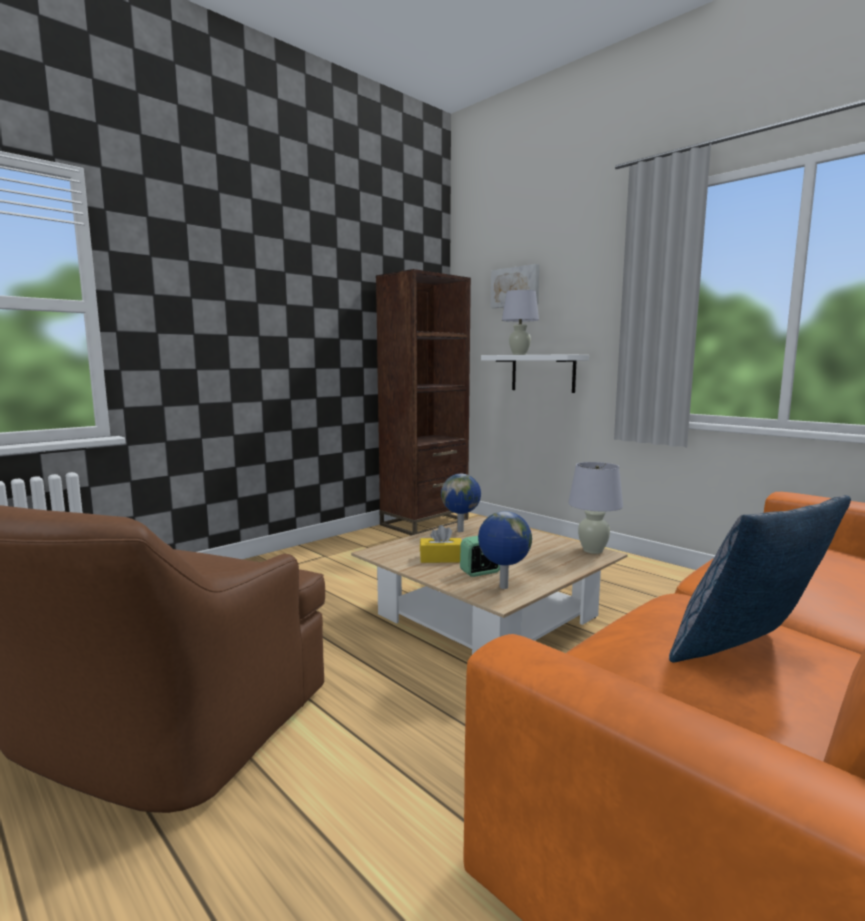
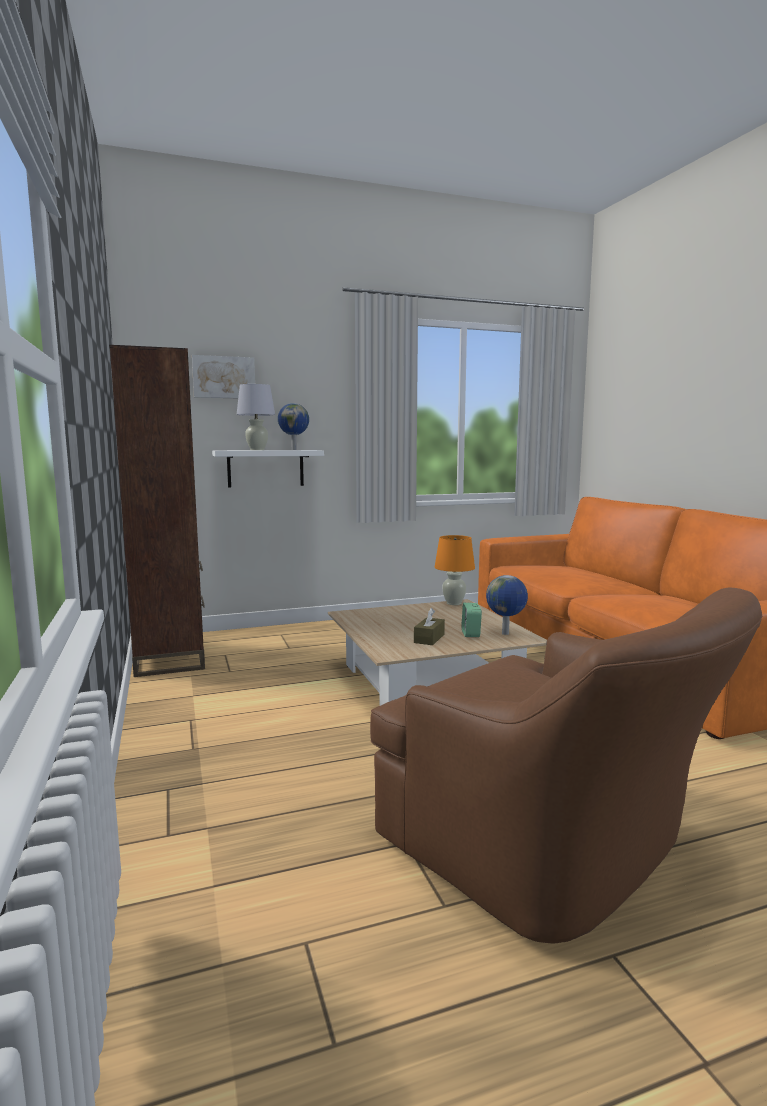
camera: 65 degrees left, 0 degrees up
(441, 558) = (429, 638): yellow tissue box -> brown tissue box
(461, 531) = (364, 622): globe -> globe (294, 449)
(592, 550) = (453, 603): white table lamp -> orange table lamp
(748, 653) = (669, 600): pillow -> none

